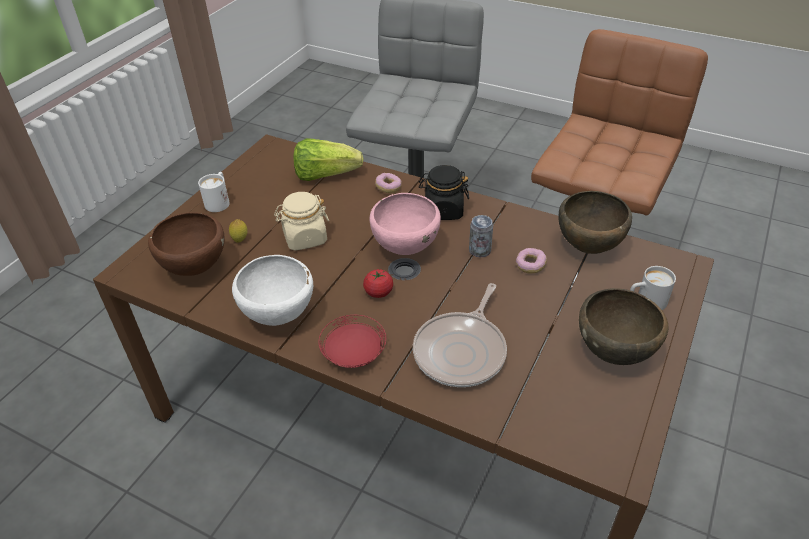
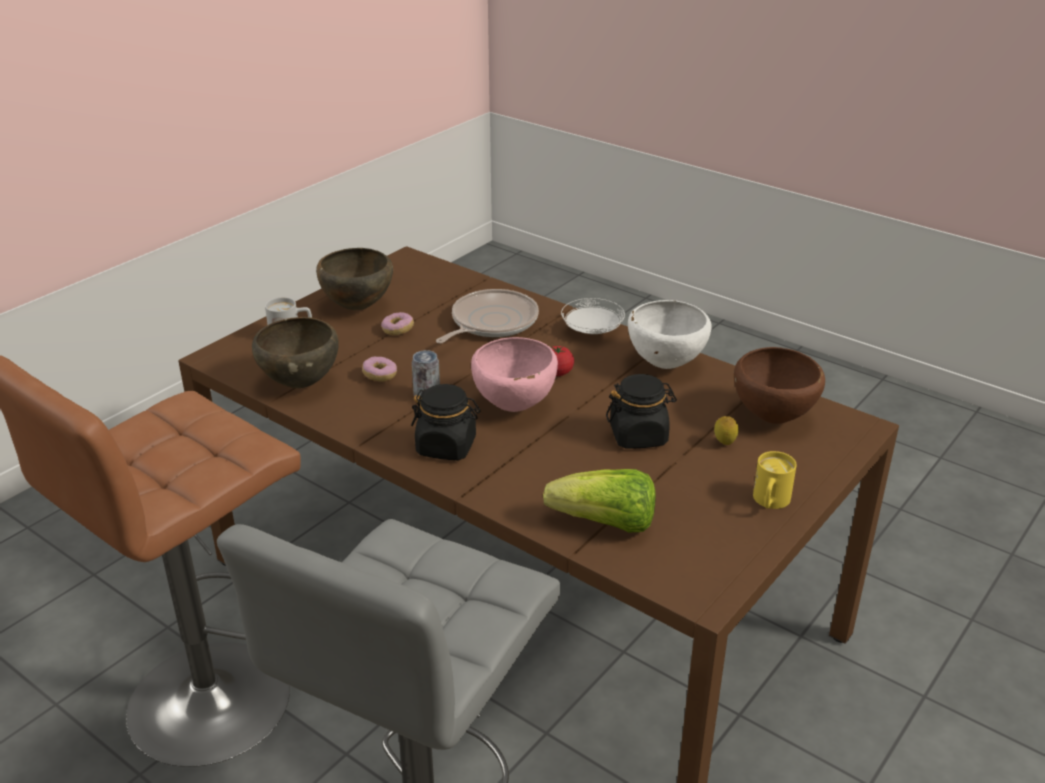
camera: 170 degrees left, 10 degrees down
(219, 201) = (769, 502): white mug -> yellow mug
(305, 238) = (639, 436): beige jar -> black jar
(353, 354) = (592, 331): red plate -> white plate
(388, 188) = (511, 488): donut -> donut (398, 330)

